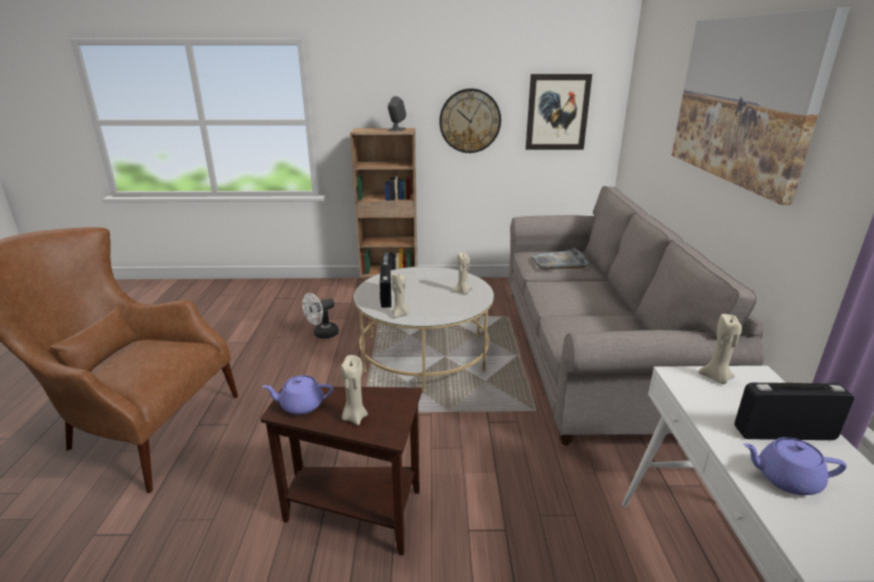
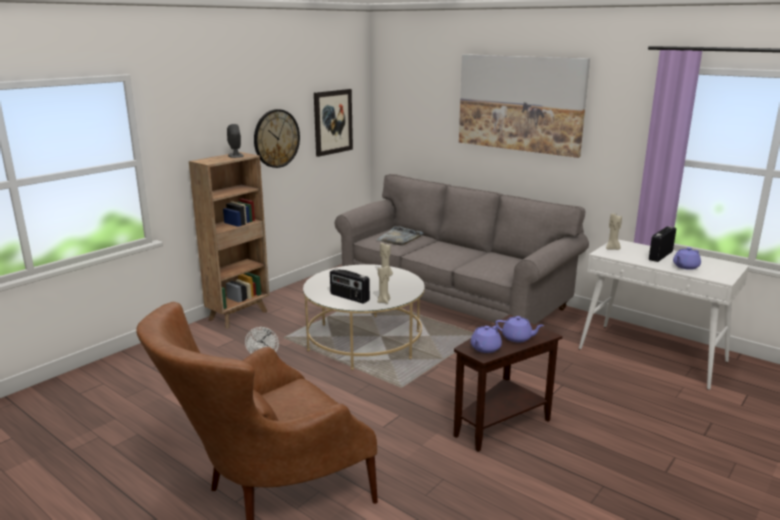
camera: 50 degrees left, 5 degrees down
(354, 417) = (517, 338): beige candle -> purple teapot

